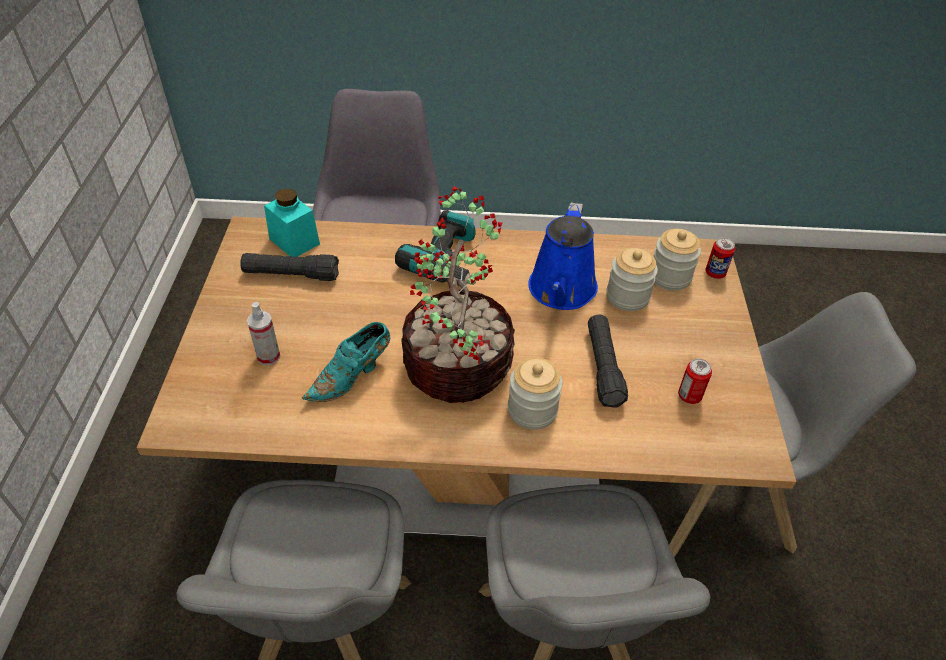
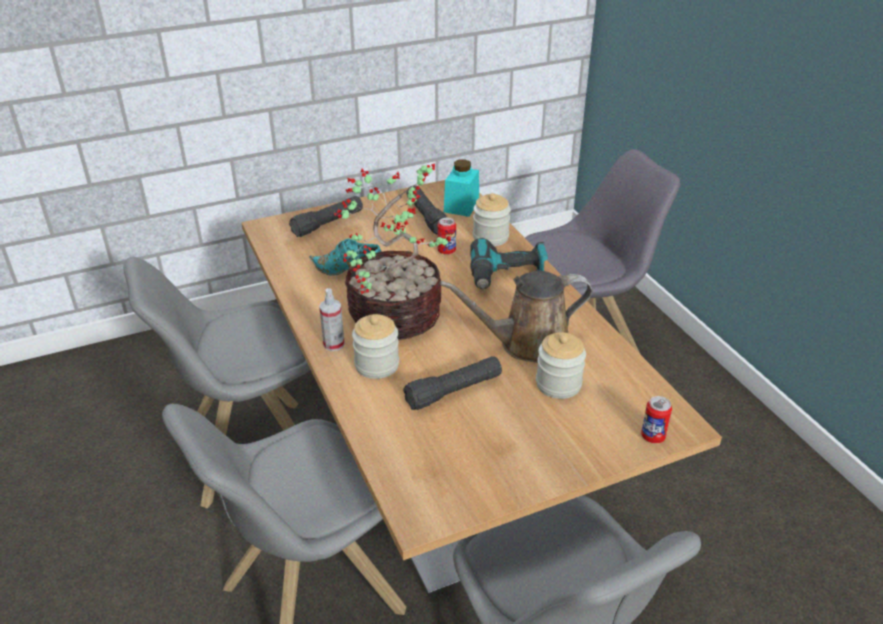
camera: 65 degrees right, 10 degrees down
(227, 361) = (328, 224): none -> black flashlight
(268, 356) = (343, 236): spray bottle -> spray bottle (334, 344)
(561, 291) = (527, 344): blue watering can -> brown watering can
(670, 277) = (614, 405): jar -> jar (490, 237)
(689, 396) = (460, 453): can -> can (446, 251)

